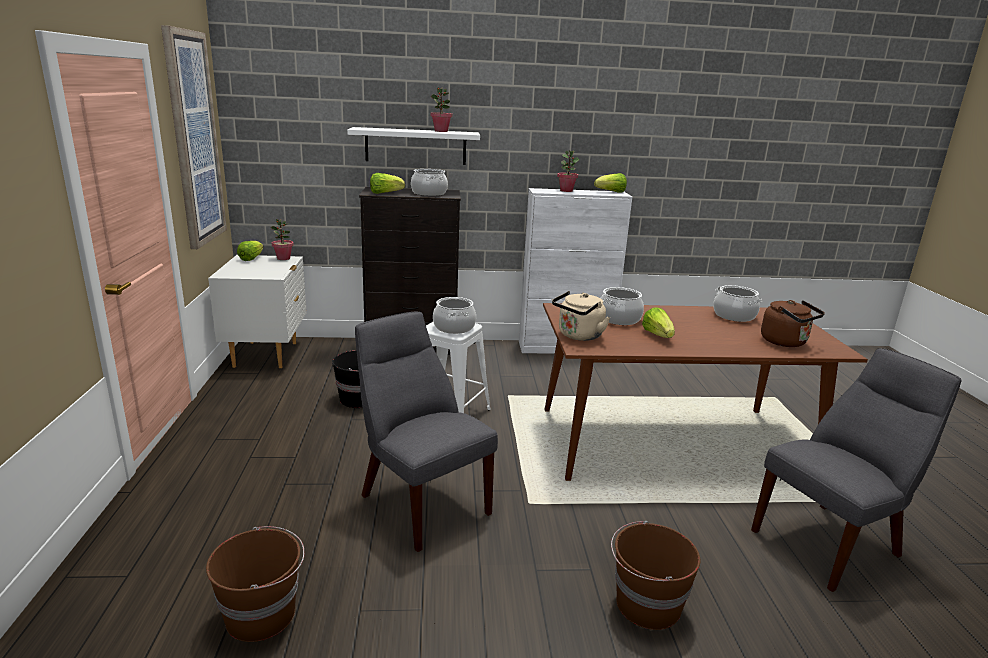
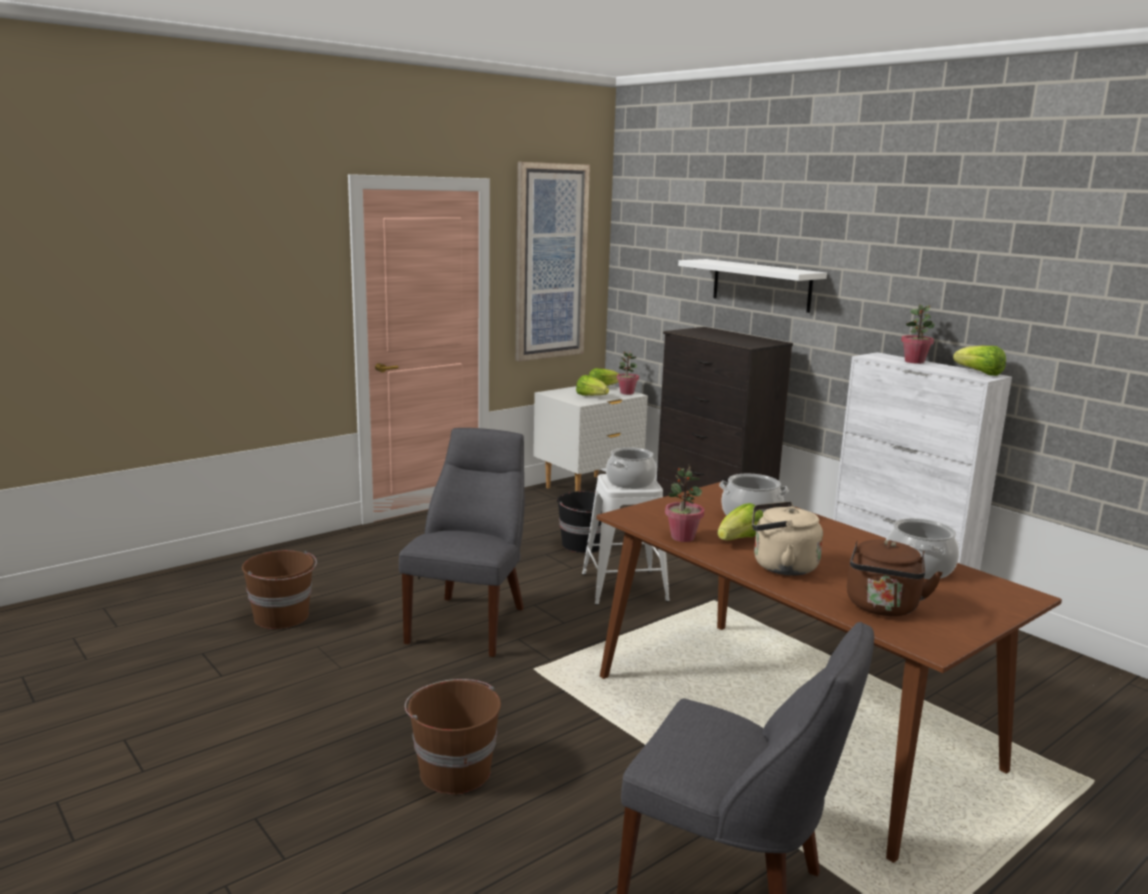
camera: 55 degrees right, 5 degrees down
(385, 193) = (693, 333): lettuce -> lettuce (591, 396)
(429, 193) = (738, 340): cooking pot -> none
(441, 131) = (776, 268): potted plant -> potted plant (682, 537)
(578, 336) = (656, 510): beige kettle -> beige kettle (780, 566)

